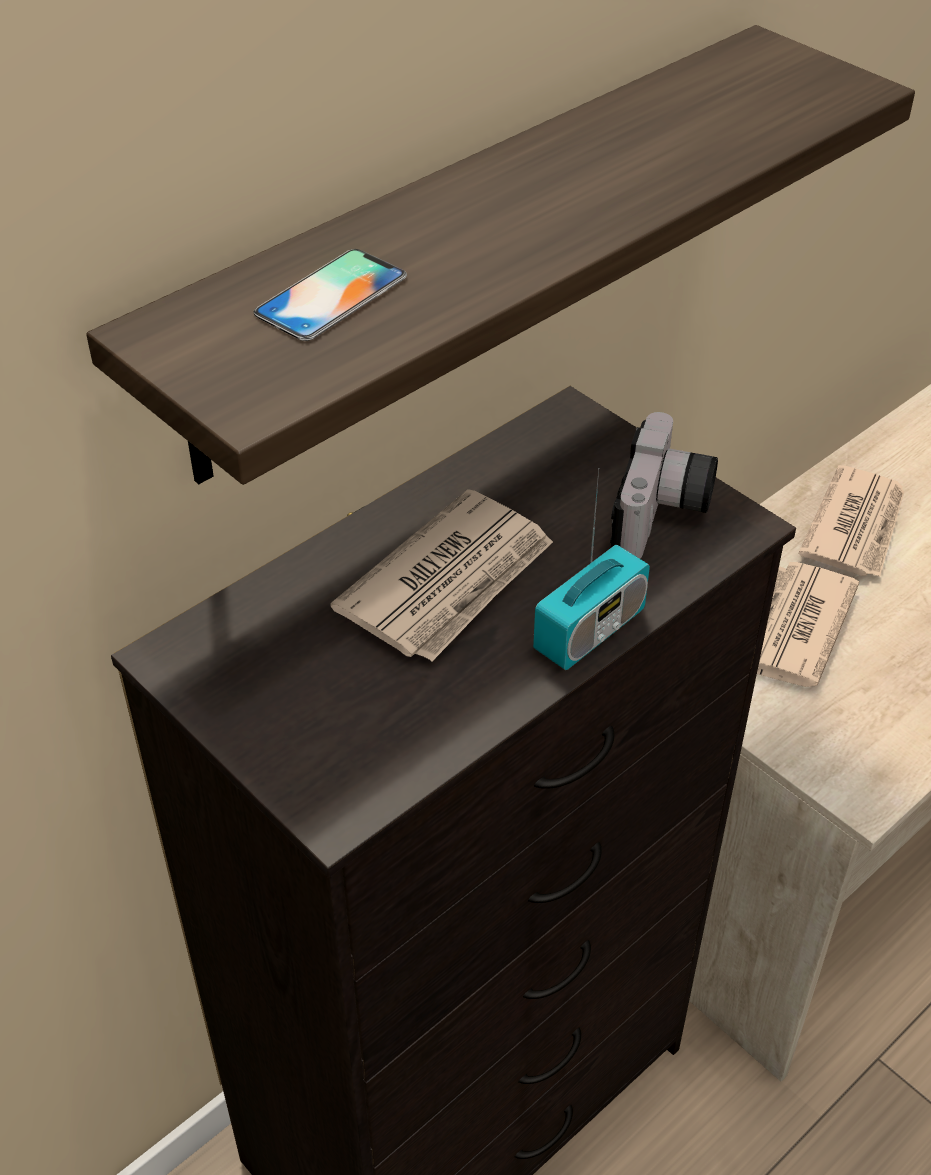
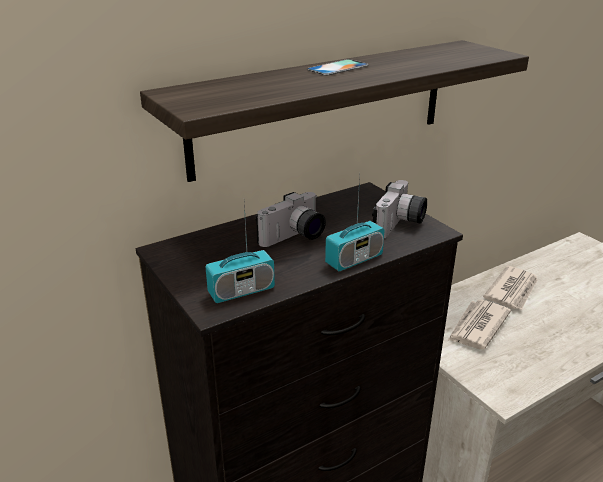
camera: 10 degrees right, 15 degrees down
(331, 295) = (247, 87): phone -> phone (337, 68)
(380, 751) = (241, 291): none -> radio
(450, 582) = (295, 238): newspaper -> camera

